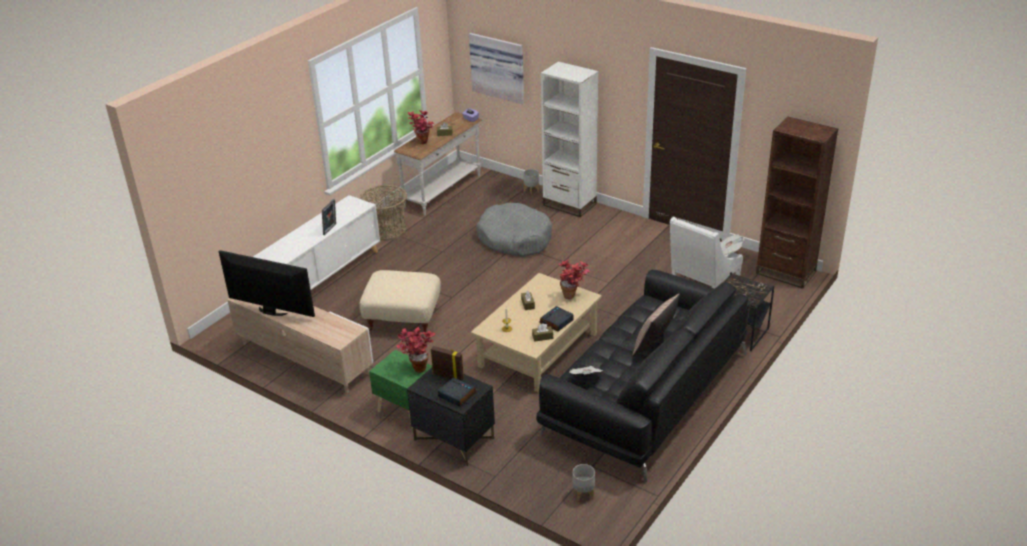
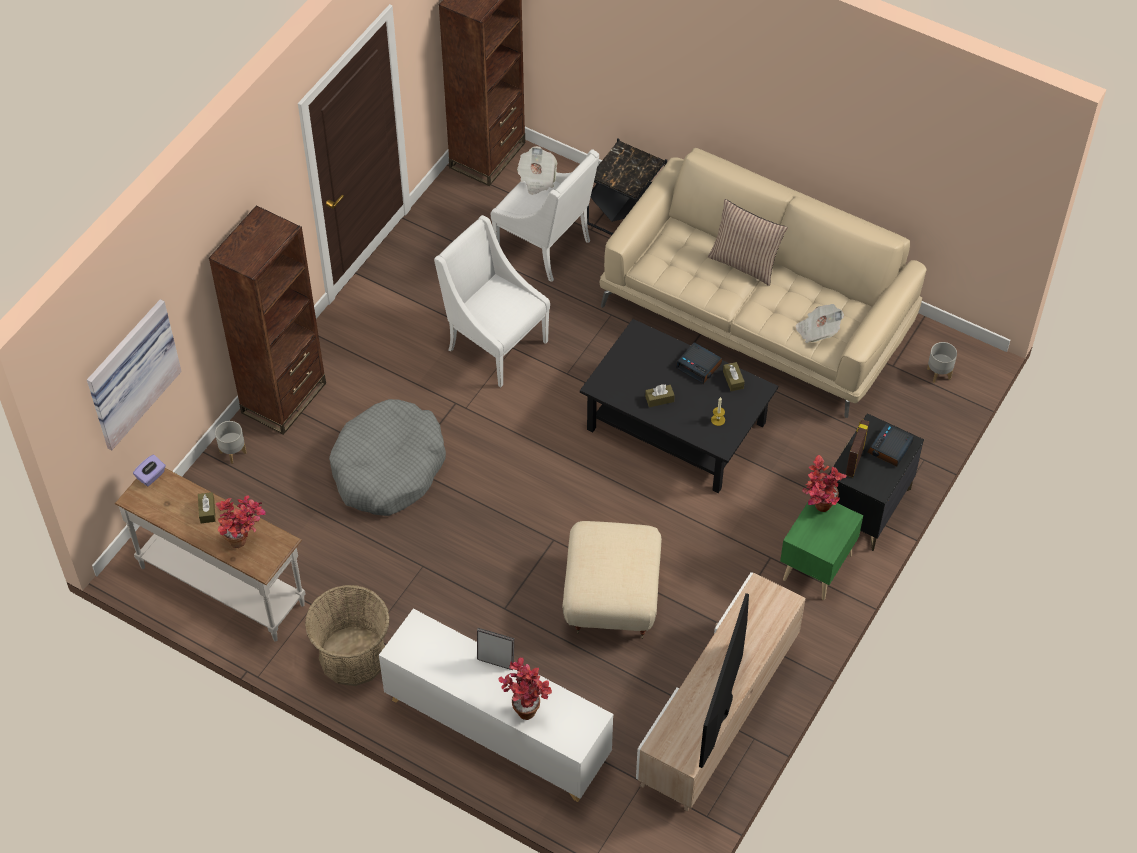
camera: 95 degrees left, 20 degrees up
(538, 350) = (676, 425): beige coffee table -> black coffee table
(569, 204) = (284, 398): white bookcase -> brown bookcase
(573, 296) = (637, 349): potted plant -> potted plant (525, 706)
(611, 275) = (494, 345): none -> white armchair
(645, 394) = (758, 313): black sofa -> beige sofa

